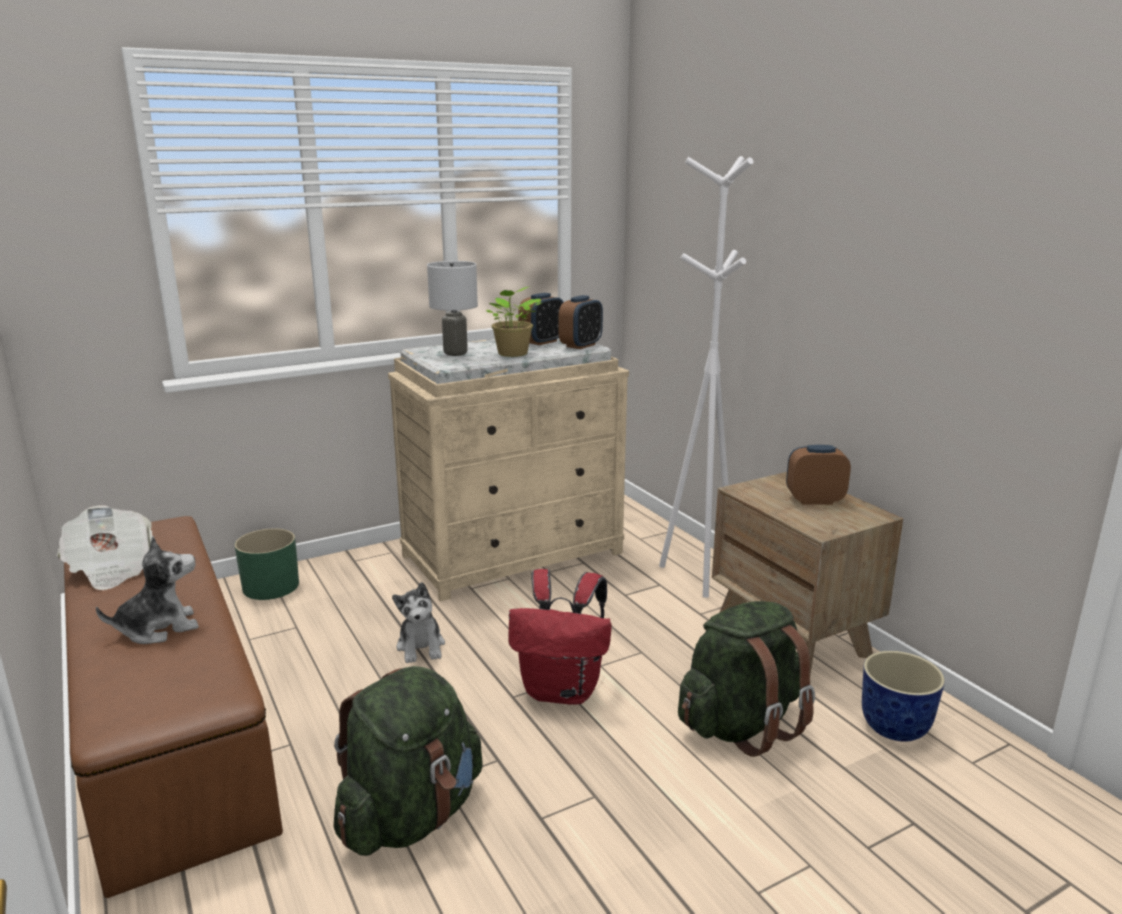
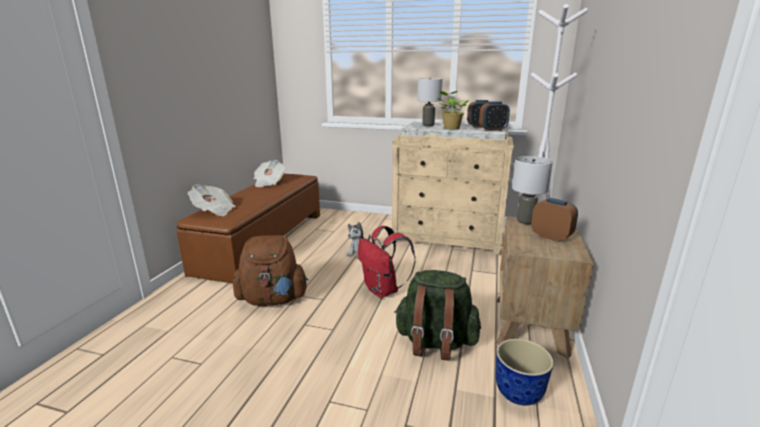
camera: 45 degrees right, 0 degrees up
(129, 689) = (213, 211): none -> newspaper
(159, 628) = (248, 200): plush toy -> none
(271, 586) = (346, 217): green planter -> none
(411, 816) = (273, 299): green backpack -> brown backpack
(754, 488) = (526, 222): none -> white table lamp

